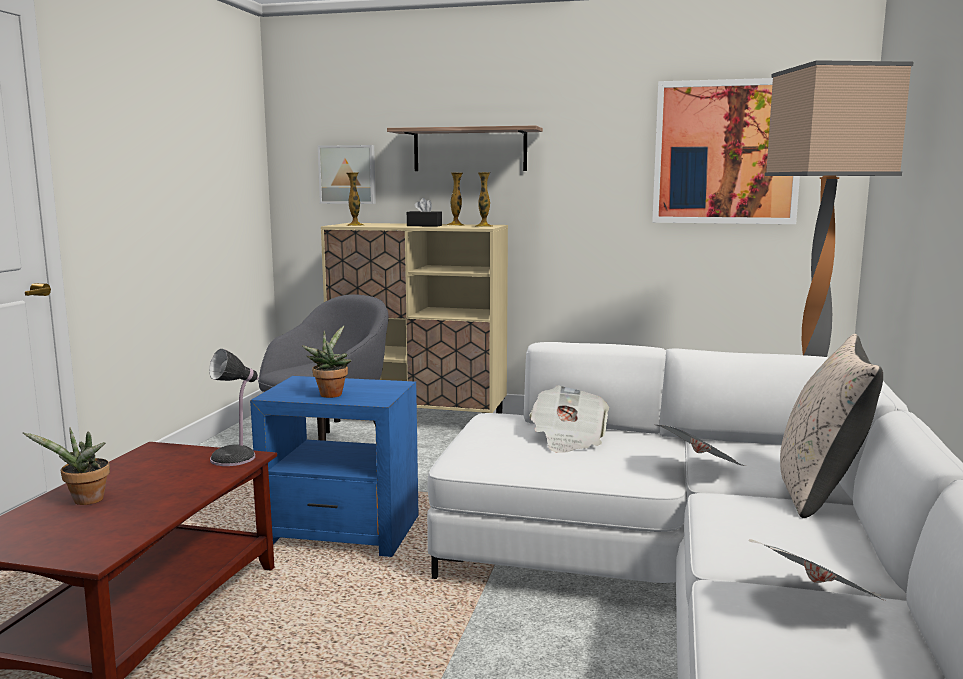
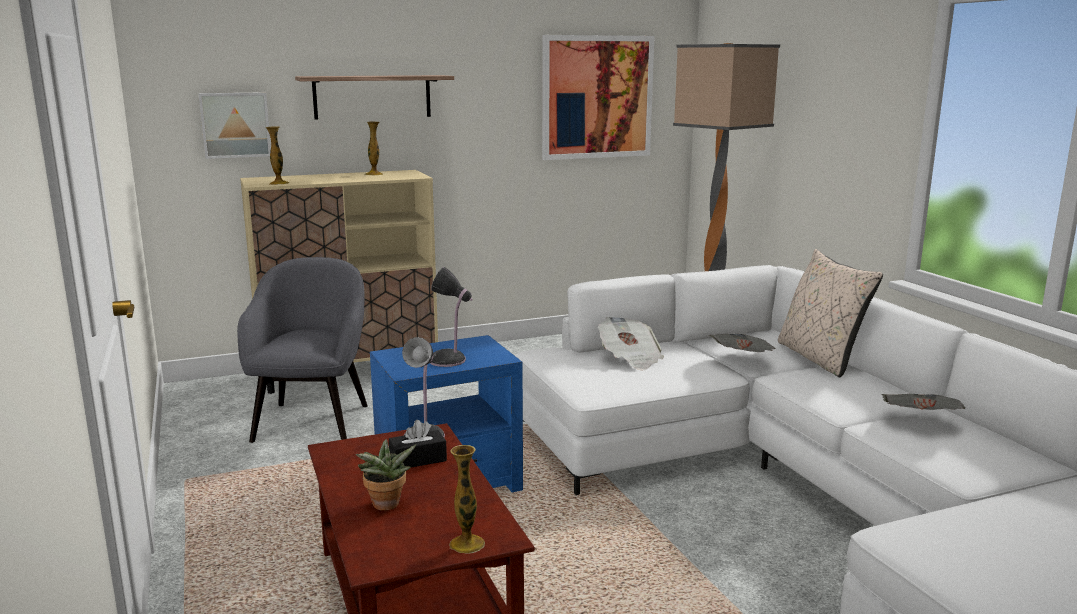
camera: 35 degrees left, 5 degrees up
(330, 394) = (449, 360): potted plant -> table lamp
(424, 225) = (349, 178): black tissue box -> black tissue box (418, 460)
(484, 226) = (411, 175): vase -> vase (467, 544)

